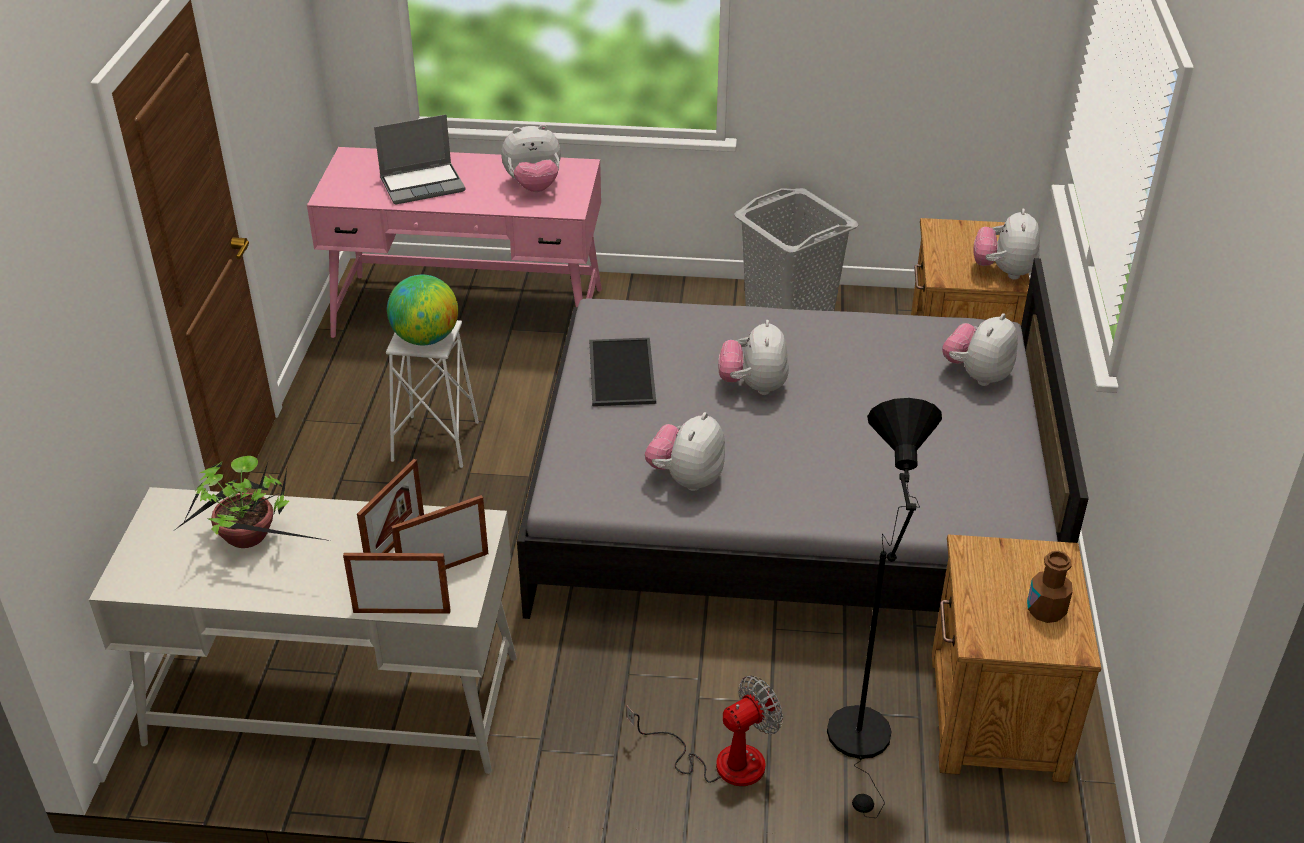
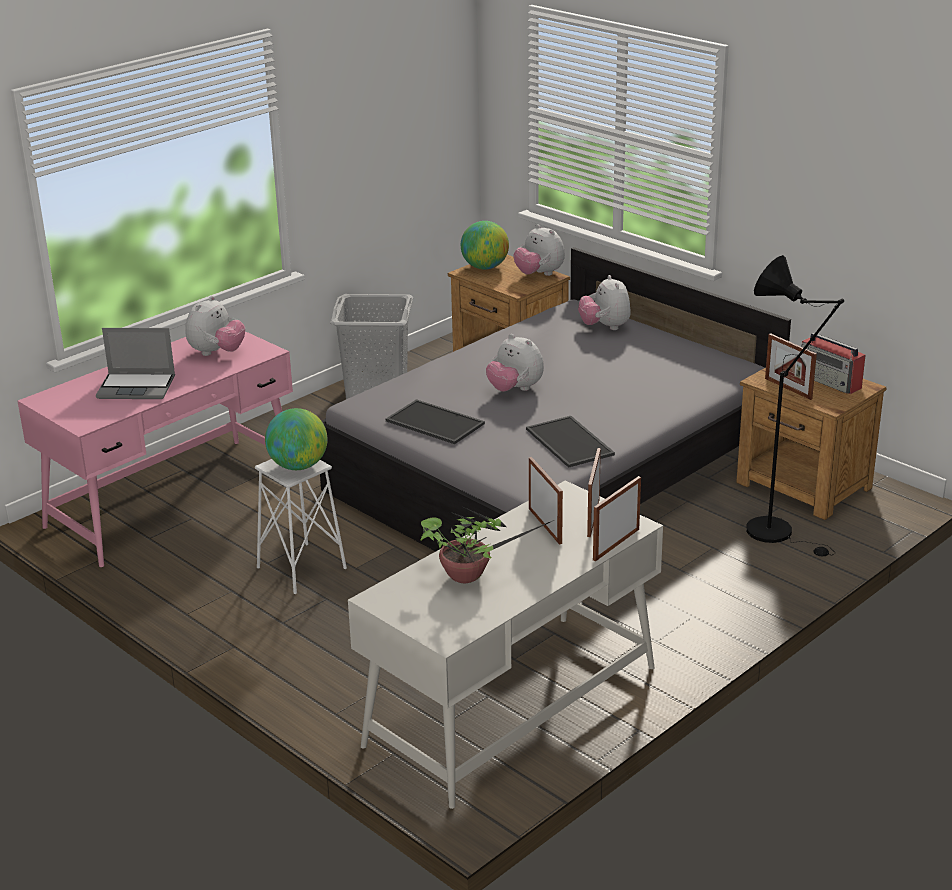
camera: 50 degrees left, 10 degrees down
(423, 184) = (137, 387): laptop -> laptop turned 75 degrees clockwise
(686, 479) = (571, 442): plush toy -> tray
(721, 761) = (739, 582): fan -> none
(967, 232) = (485, 267): none -> globe
(979, 582) = (788, 388): none -> picture frame
(1046, 610) = (830, 381): brown bottle -> radio

